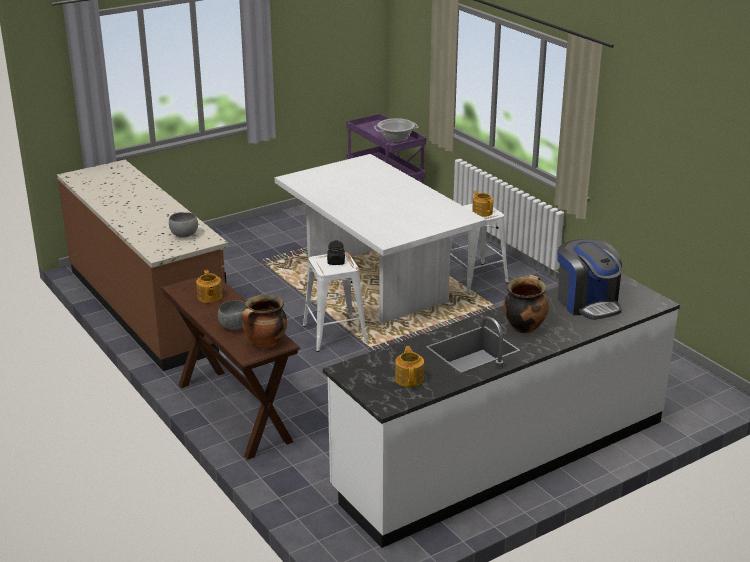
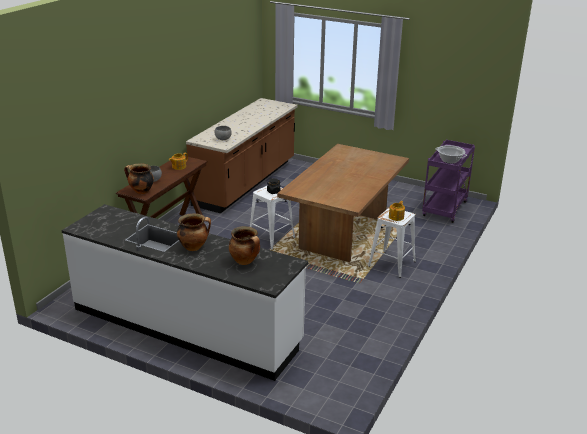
camera: 60 degrees right, 0 degrees up
(377, 284) = (343, 234): white dining table -> brown dining table
(409, 378) = (108, 227): teapot -> none
(587, 303) = (245, 261): coffee machine -> cooking pot

